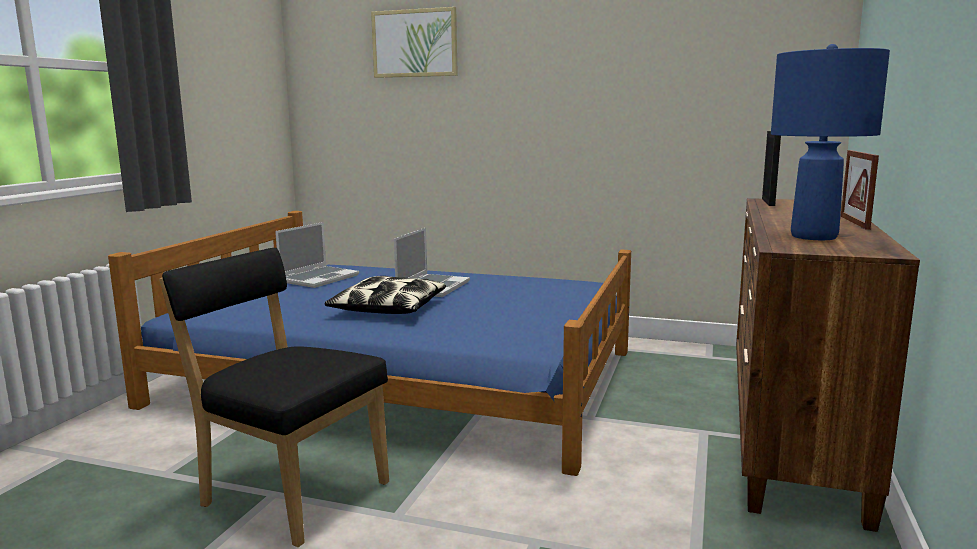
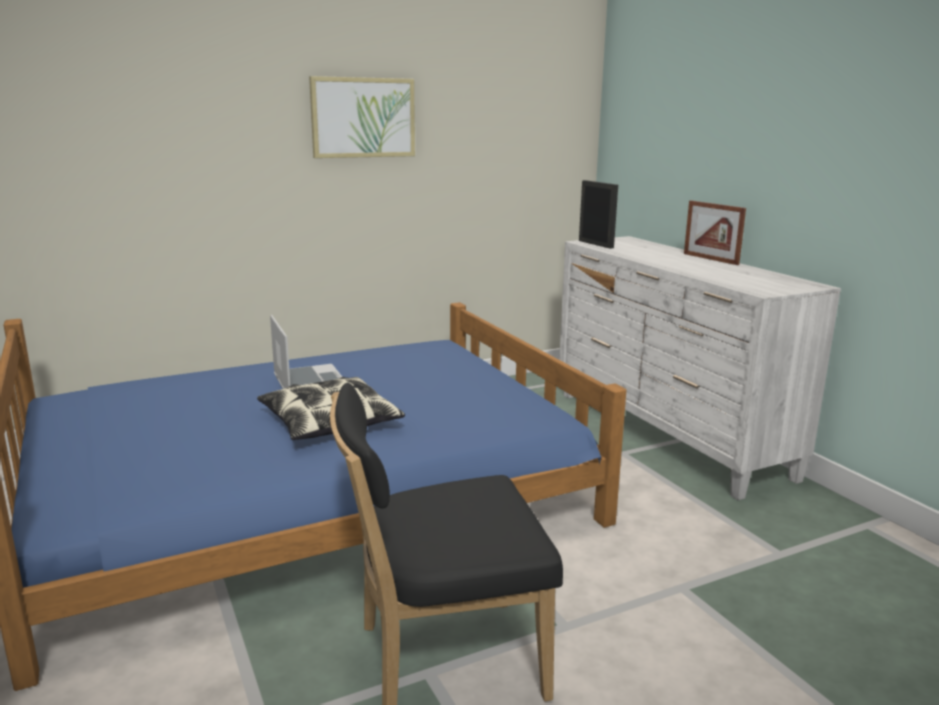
camera: 45 degrees left, 5 degrees up
(319, 278) = (140, 409): laptop -> none
(415, 43) = (161, 71): picture -> picture (363, 117)
(790, 434) = (667, 434): brown dresser -> white dresser
(813, 237) = (739, 277): blue table lamp -> none

